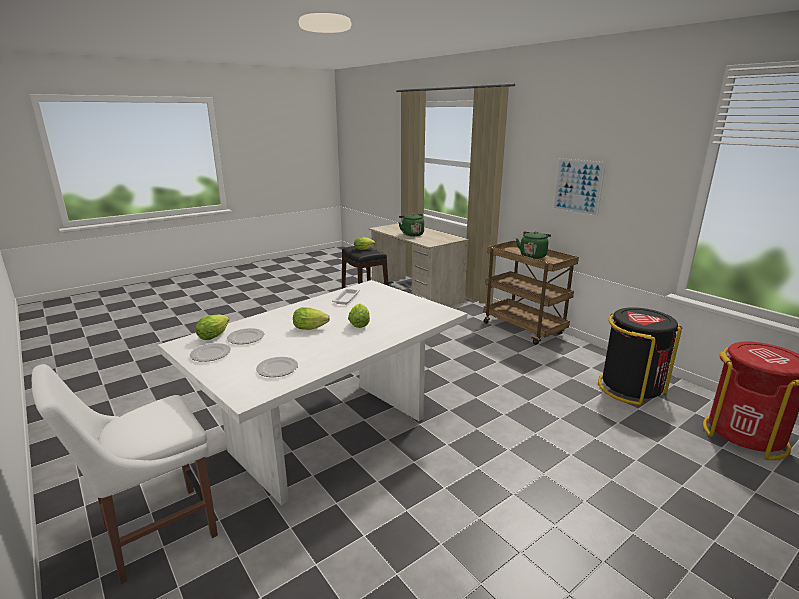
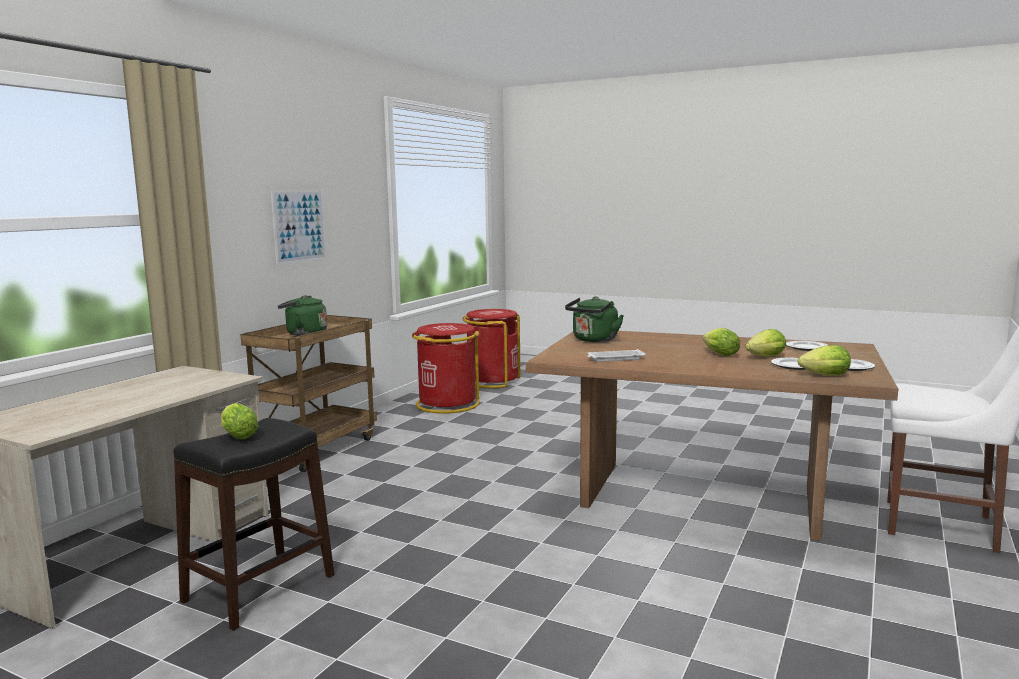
camera: 115 degrees left, 10 degrees down
(330, 433) = (699, 498): white dining table -> brown dining table
(359, 323) = (672, 345): lettuce -> lettuce (763, 357)
(411, 234) = (136, 398): green kettle -> green kettle (593, 340)
(630, 388) = (447, 404): black trash can -> red trash can

